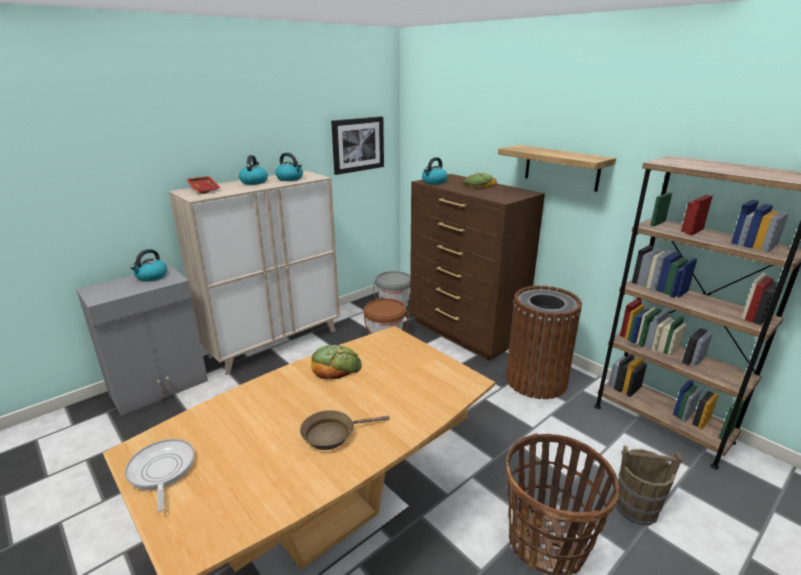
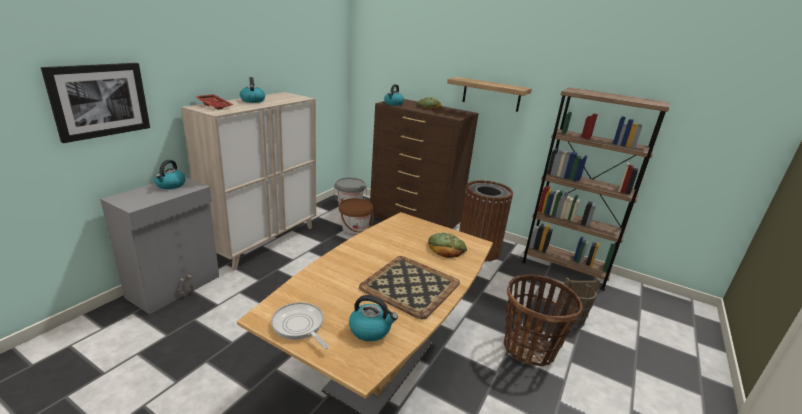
camera: 20 degrees left, 0 degrees up
(290, 179) = (281, 98): kettle -> kettle (371, 329)
(332, 434) = (409, 285): brown frying pan -> tray
(335, 365) = (377, 241): bread -> bread (446, 248)
(358, 144) = (322, 72): picture -> picture (100, 100)

